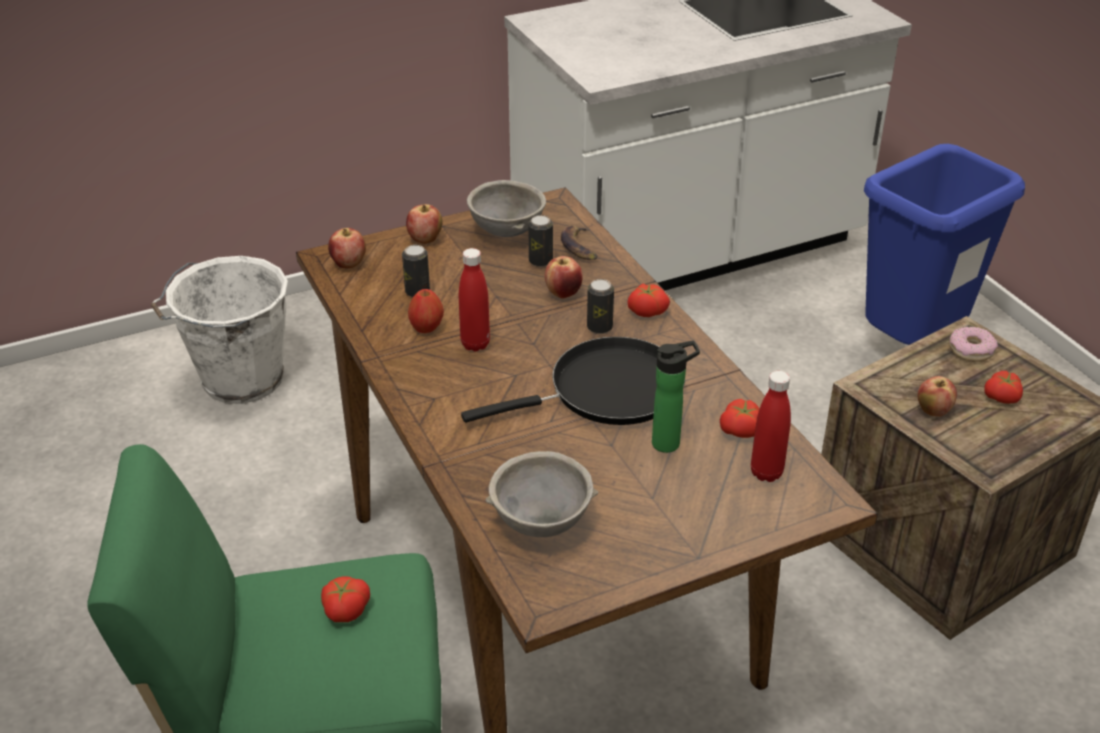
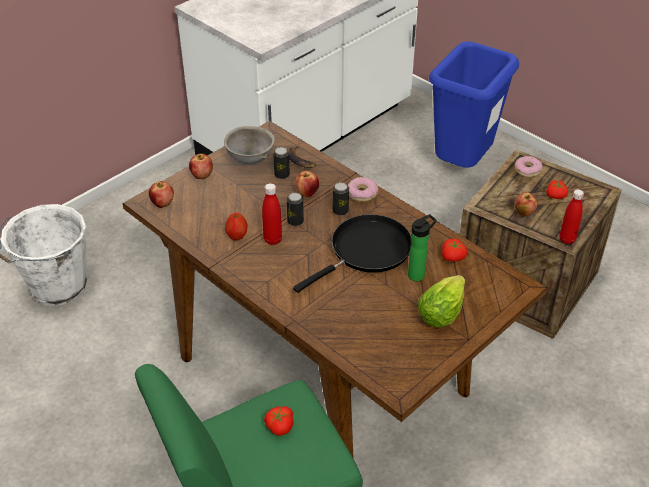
camera: 20 degrees left, 5 degrees up
(417, 292) = (217, 213): can -> can (295, 221)
(542, 523) = (373, 343): grey bowl -> none
(647, 310) = (362, 193): tomato -> donut
(680, 506) = (443, 311): none -> lettuce
(766, 473) = (479, 279): red bottle -> red bottle (567, 239)

